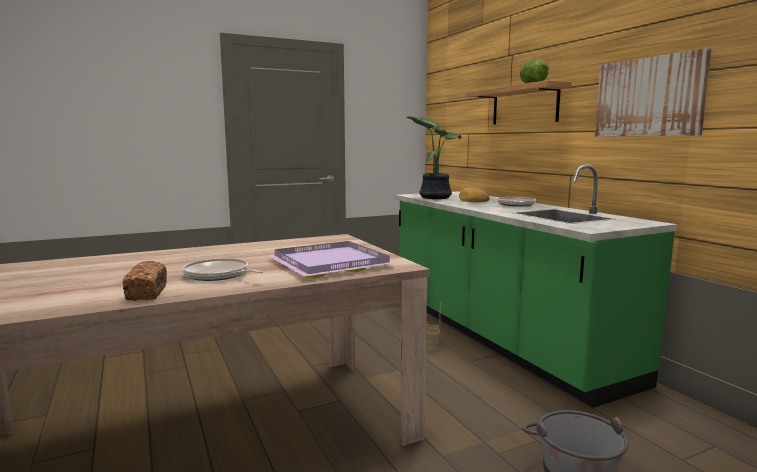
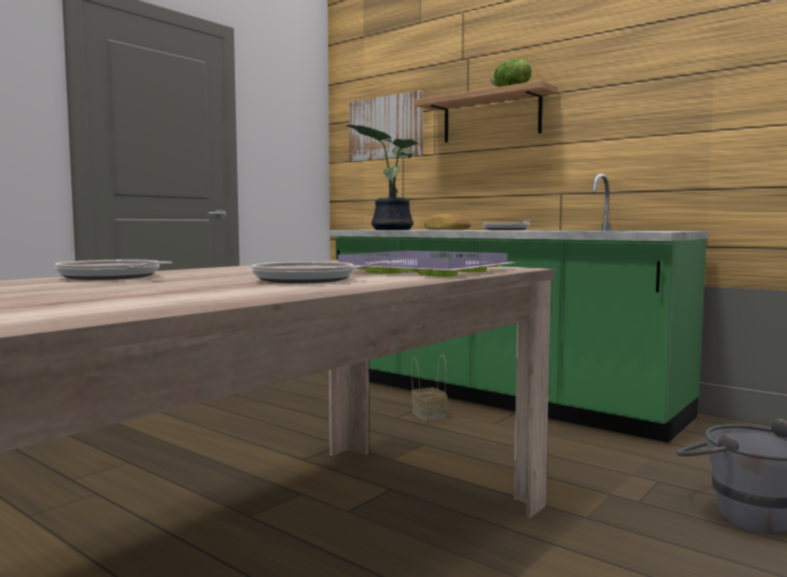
camera: 25 degrees left, 5 degrees down
(142, 258) = (112, 277): none -> frying pan
(147, 293) = (260, 293): bread -> none
(649, 97) = (660, 99): picture -> picture (386, 128)

